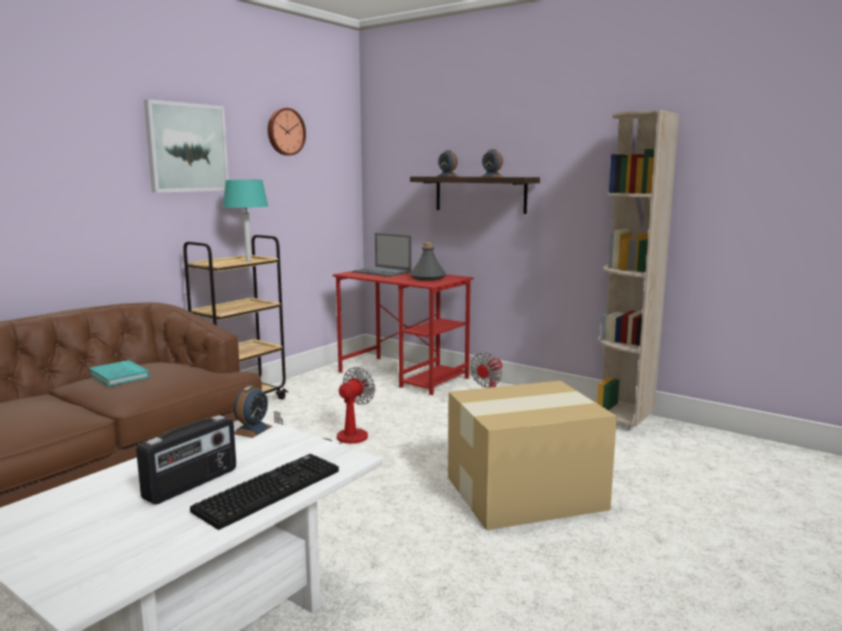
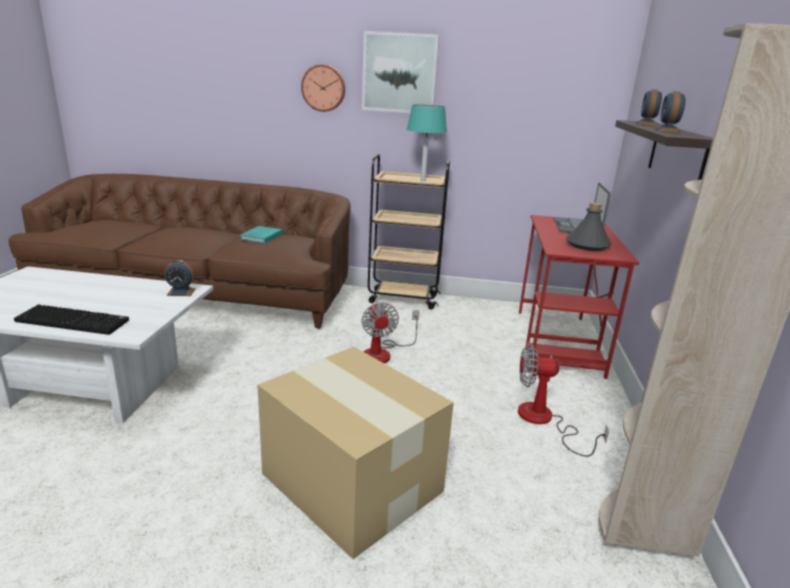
camera: 60 degrees right, 10 degrees up
(192, 484) = (83, 299): radio -> none
(285, 132) = (515, 60): wall clock -> wall clock (323, 88)
(339, 437) = (383, 353): fan -> fan turned 75 degrees clockwise

